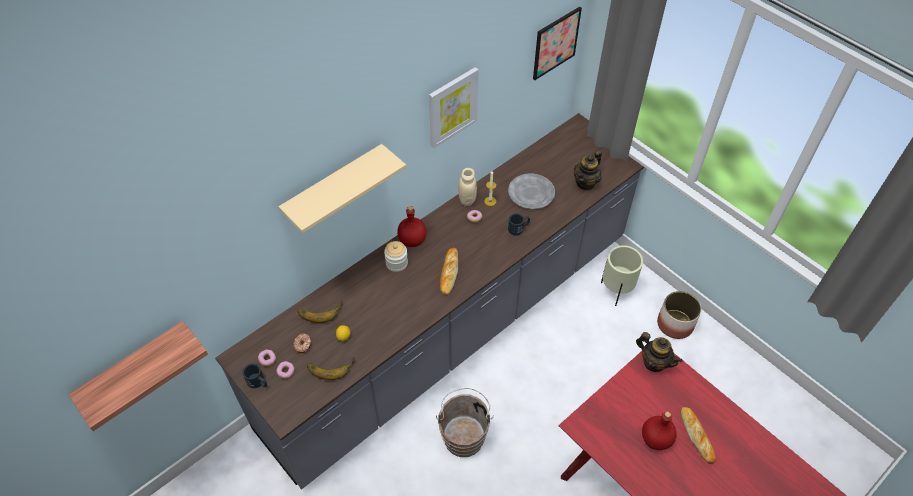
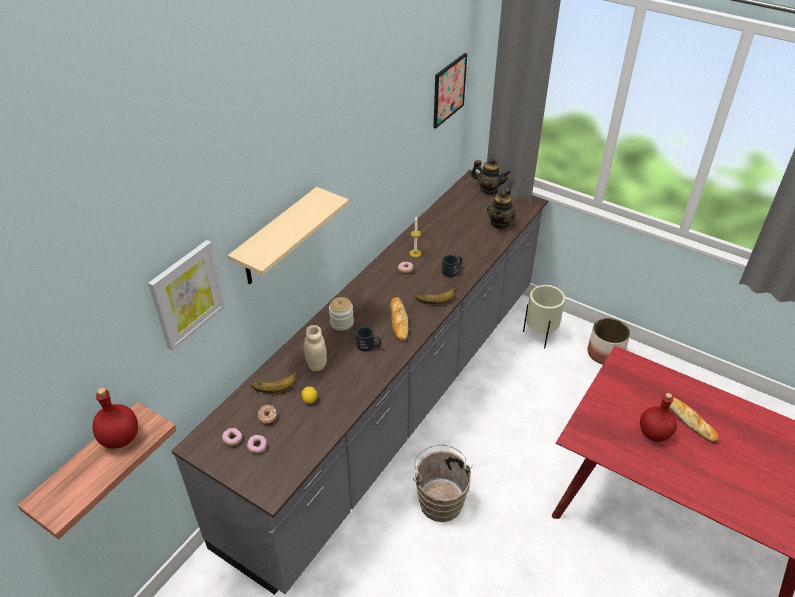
camera: 15 degrees left, 10 degrees down
(258, 382) = (229, 464): black mug -> black mug (369, 346)
(330, 366) = (305, 431): banana -> banana (435, 295)
(413, 240) = (351, 300): red bottle -> red bottle (121, 438)
(452, 107) = (372, 151): picture -> picture (187, 294)
(467, 200) = (392, 256): beige jar -> beige jar (316, 364)
(531, 193) = (452, 240): grey plate -> none
(654, 362) = (622, 366): teapot -> teapot (489, 189)

